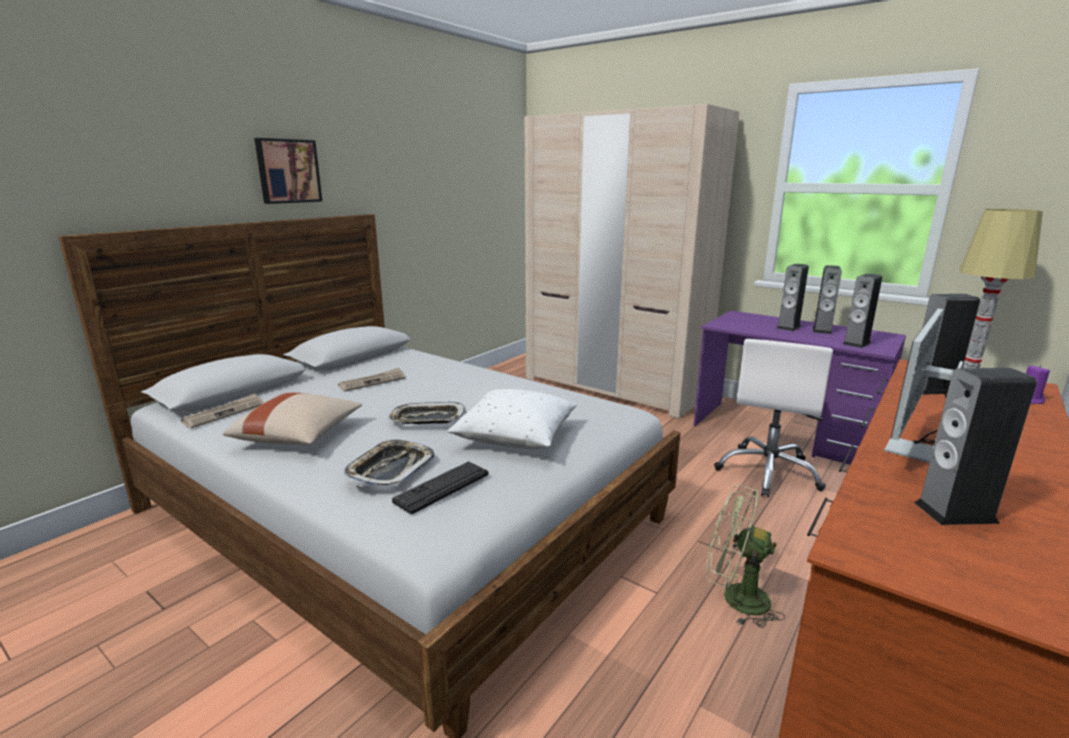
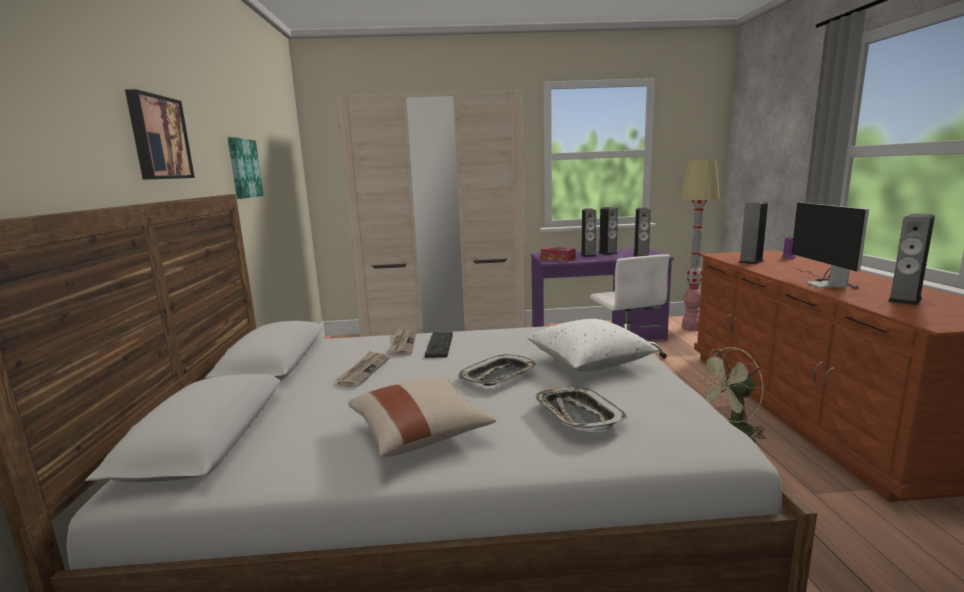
camera: 40 degrees left, 5 degrees down
(224, 413) = (265, 454): newspaper -> newspaper (402, 344)
(408, 190) = (243, 168): none -> picture
(442, 487) = (642, 407): keyboard -> keyboard (439, 345)
(738, 323) = (557, 259): none -> tissue box

